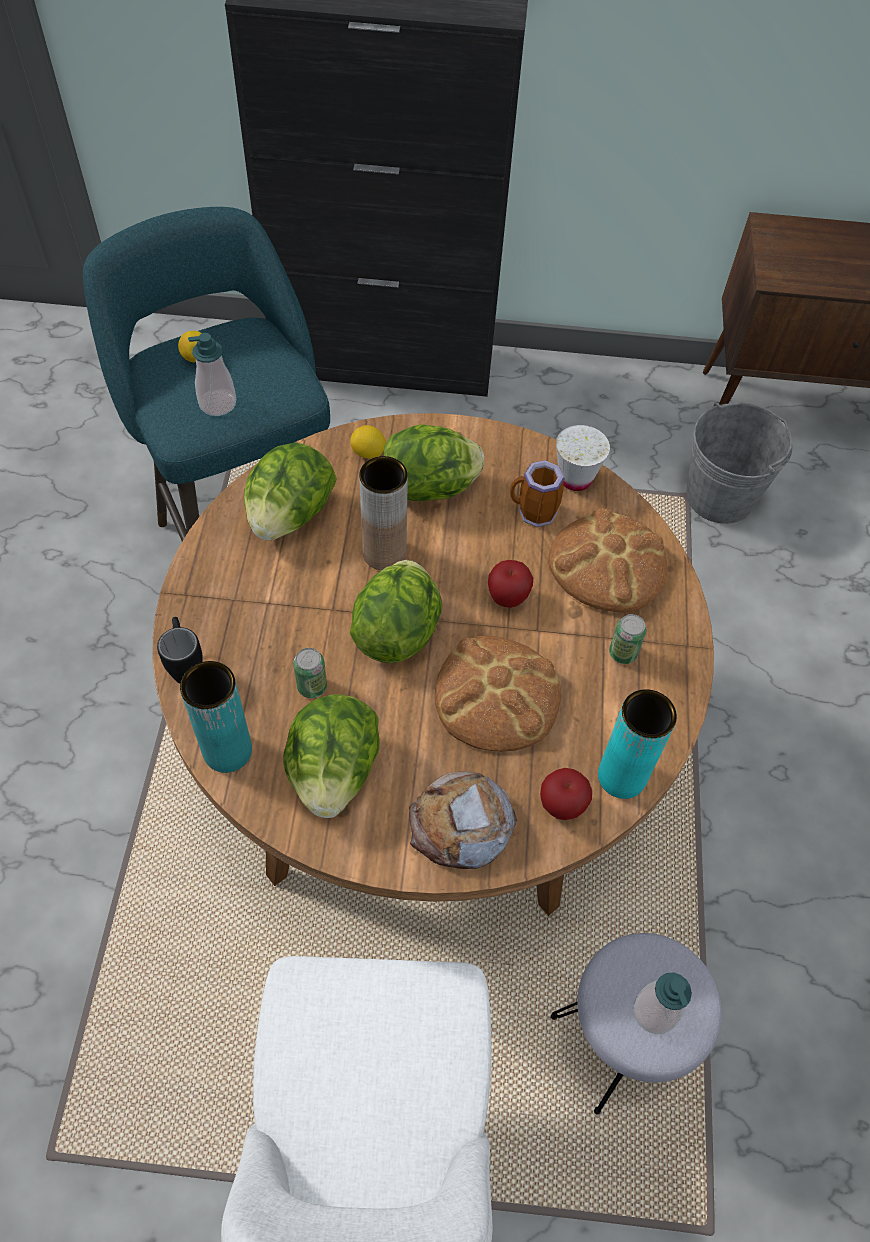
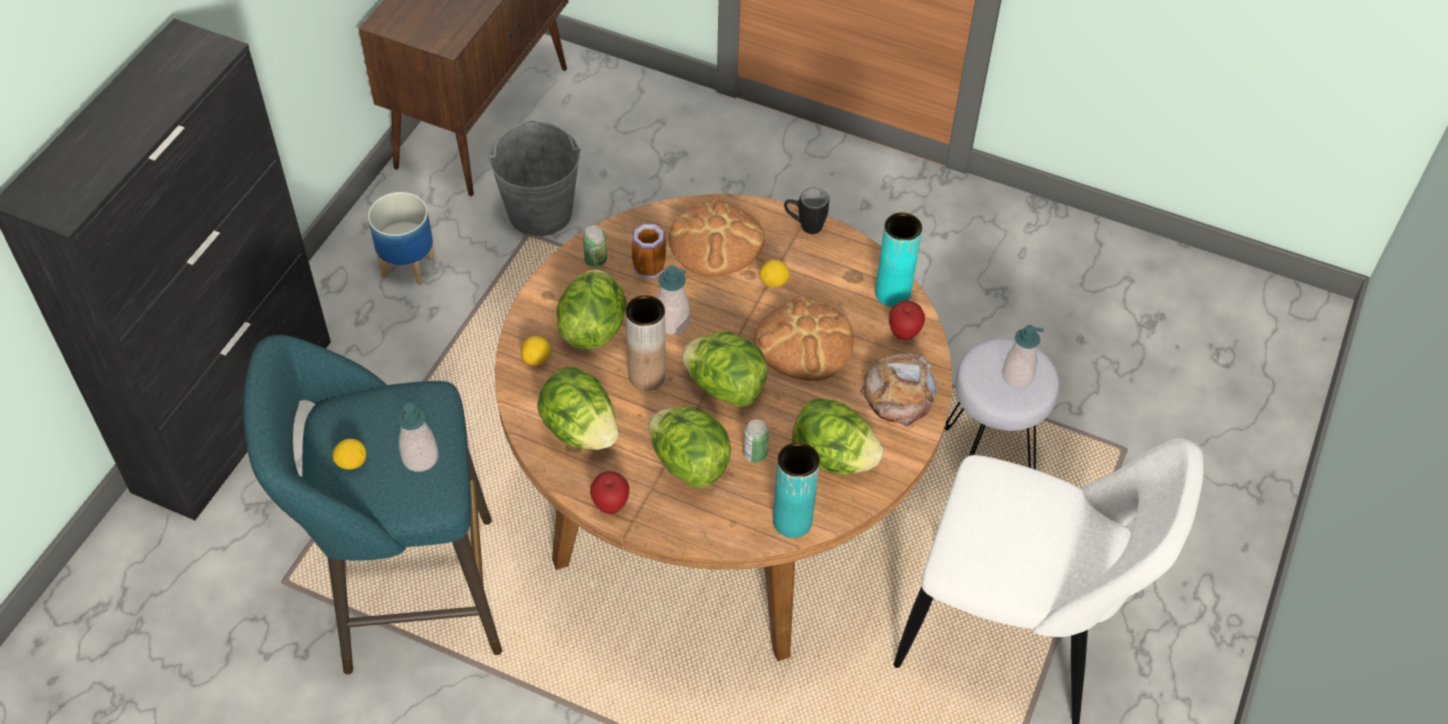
camera: 70 degrees left, 5 degrees down
(186, 664) = (703, 534): black mug -> black mug (804, 226)
(278, 624) = (688, 463): none -> lettuce
(469, 555) = (672, 322): none -> soap dispenser
(507, 598) = (722, 311): apple -> apple (610, 505)
(575, 478) = (625, 234): white cup -> none
(575, 639) = (774, 282): none -> lemon
(599, 420) = (408, 265): none -> planter
(622, 653) = (796, 259): can -> can (595, 260)

